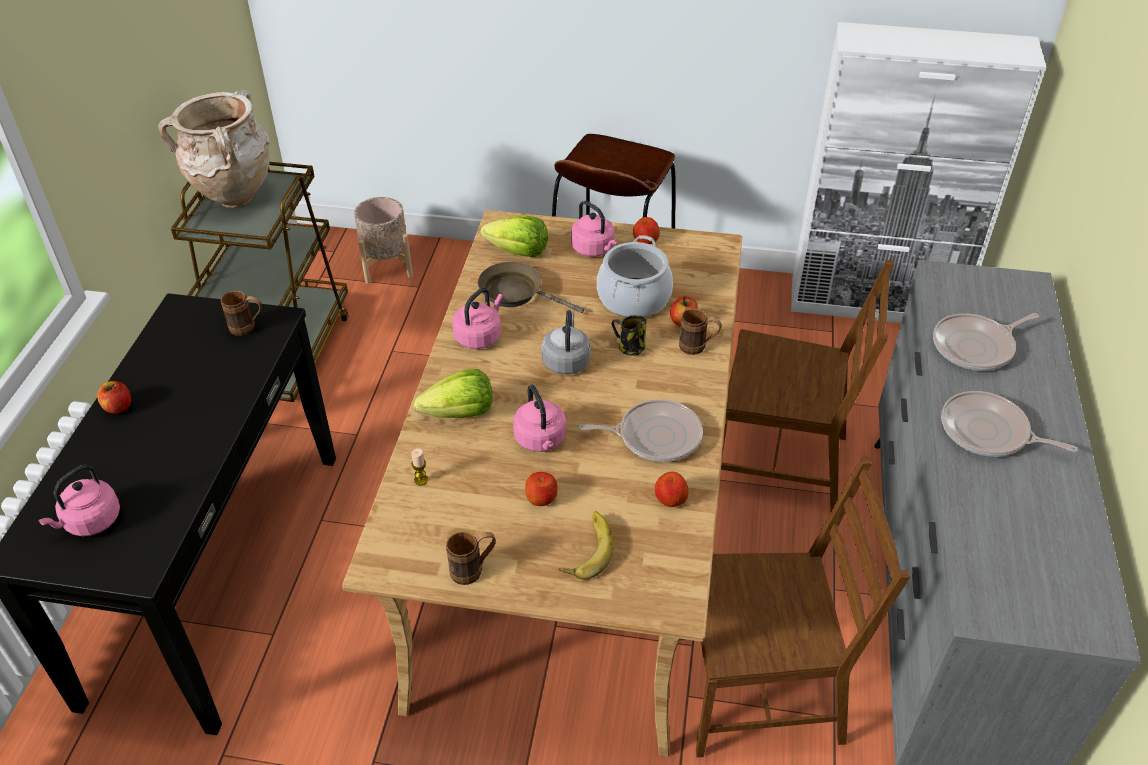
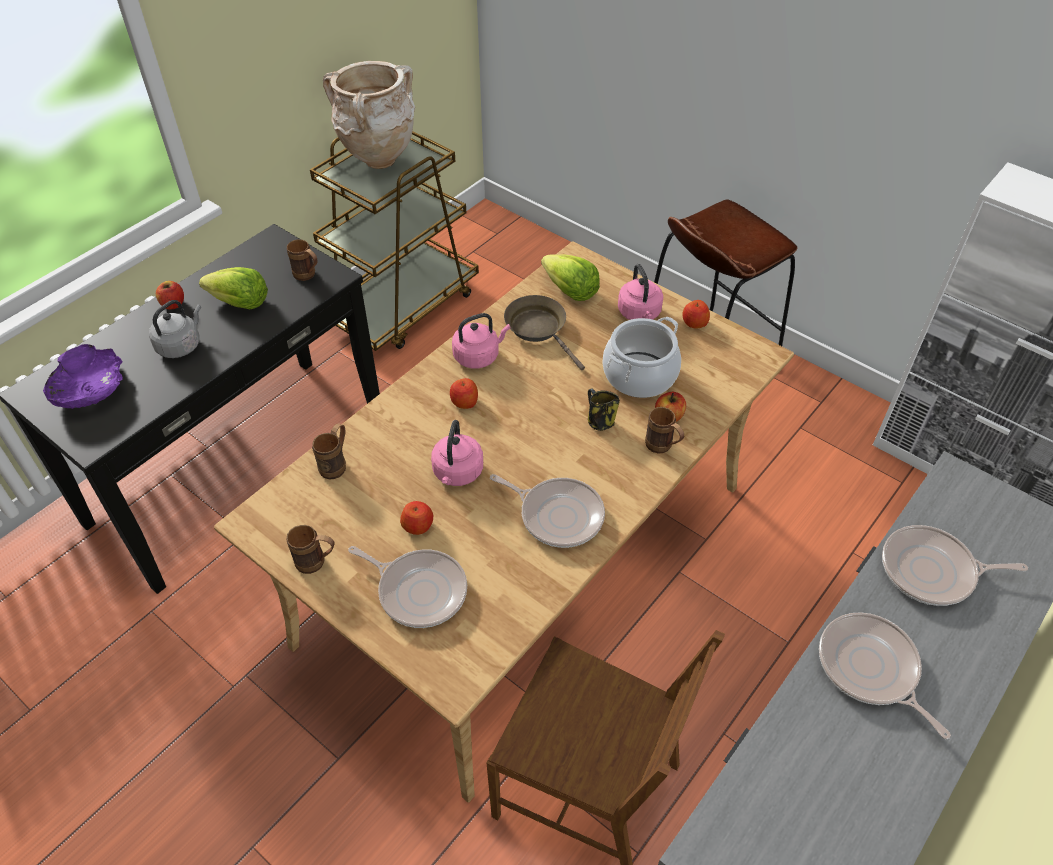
camera: 30 degrees right, 5 degrees up
(90, 522) = (89, 388): pink kettle -> purple bowl
(386, 266) = (530, 261): beige planter -> none
(421, 480) = (336, 464): candle -> brown mug
(460, 413) = (411, 419): lettuce -> lettuce (240, 303)
(566, 360) = (534, 409): grey kettle -> grey kettle (181, 345)
(586, 549) = (419, 590): banana -> frying pan
(670, 499) = (525, 580): apple -> apple (464, 402)
(781, 462) = (758, 588): brown chair -> none

